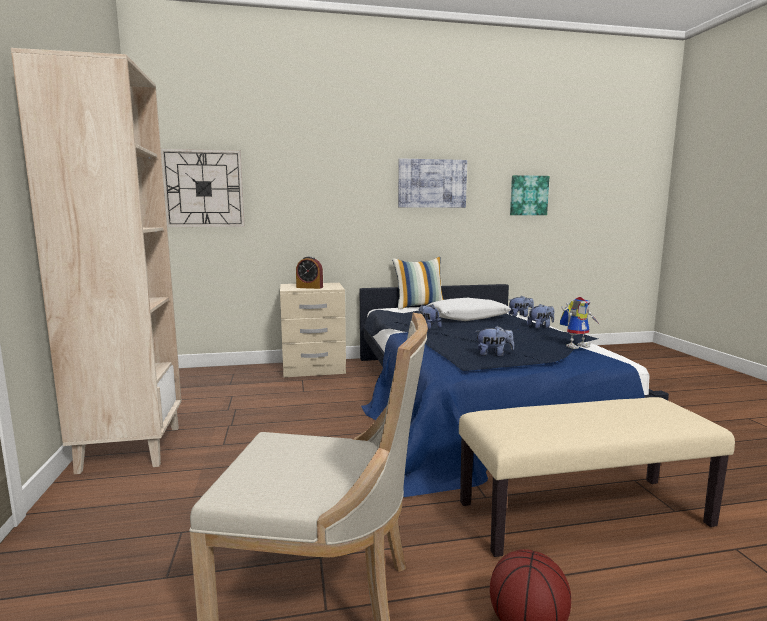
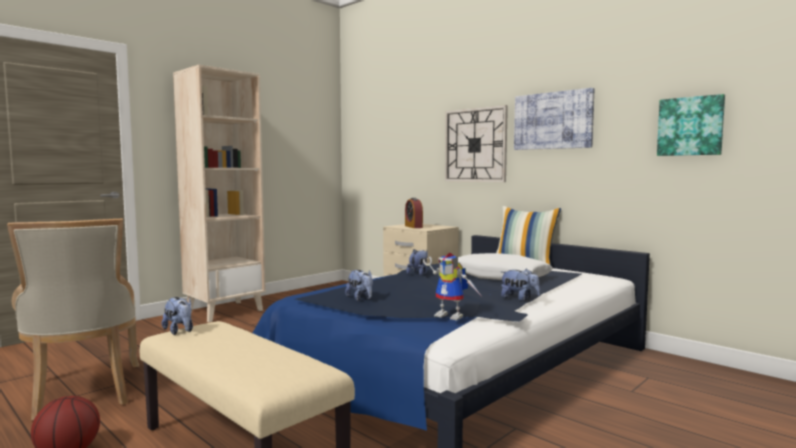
camera: 55 degrees right, 5 degrees down
(203, 189) = (374, 140): wall clock -> wall clock (475, 145)
(520, 316) = (578, 290): plush toy -> plush toy (179, 331)

